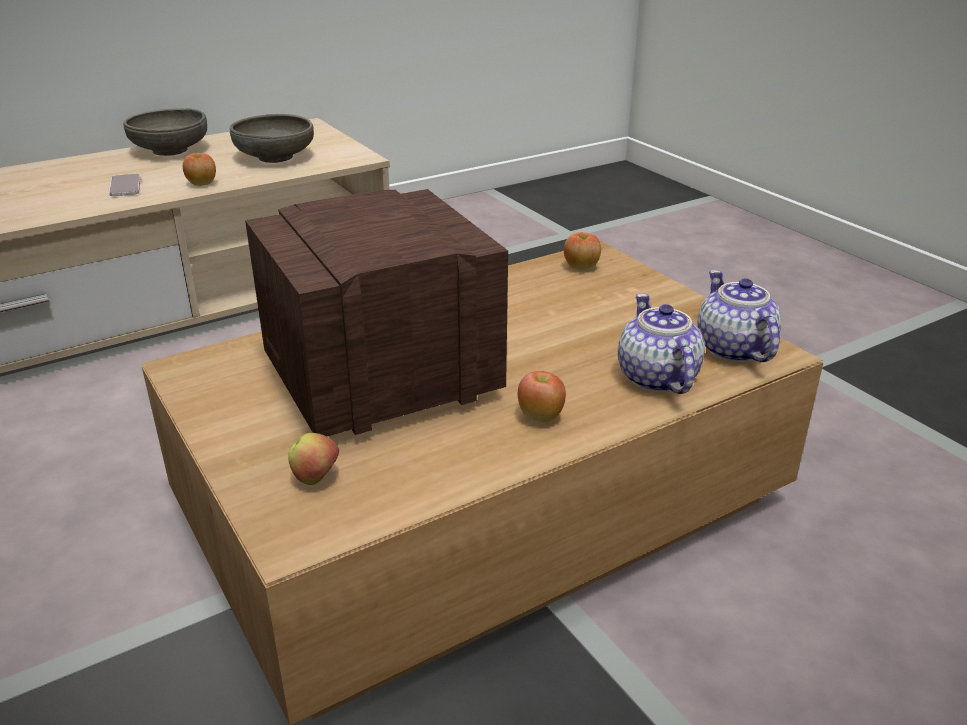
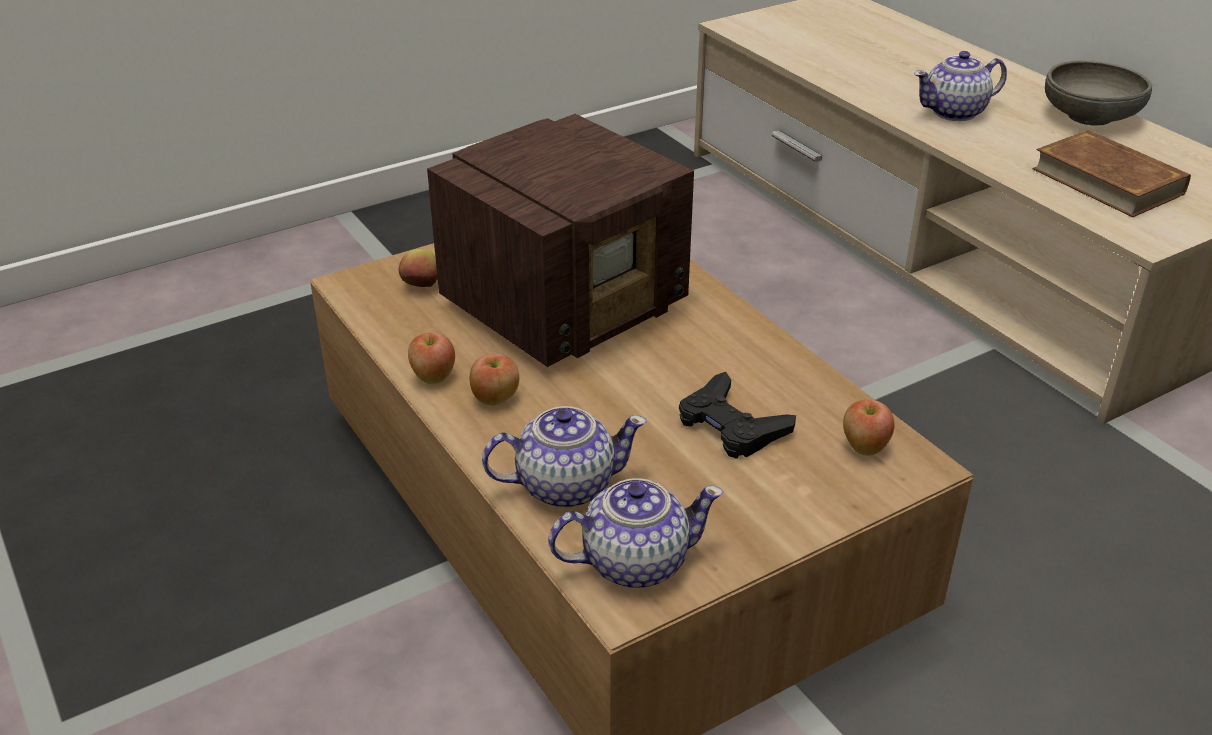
camera: 90 degrees right, 5 degrees up
(125, 186) = (955, 112): phone -> teapot
(202, 184) = (984, 150): apple -> apple (433, 377)
(275, 157) = (1107, 181): grey bowl -> brown book
(377, 380) = (568, 305): radio -> radio turned 75 degrees clockwise
(564, 309) = (731, 425): none -> black game controller

